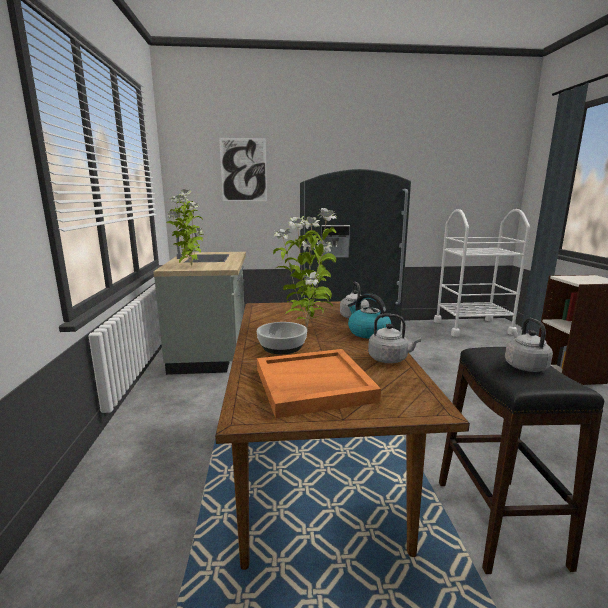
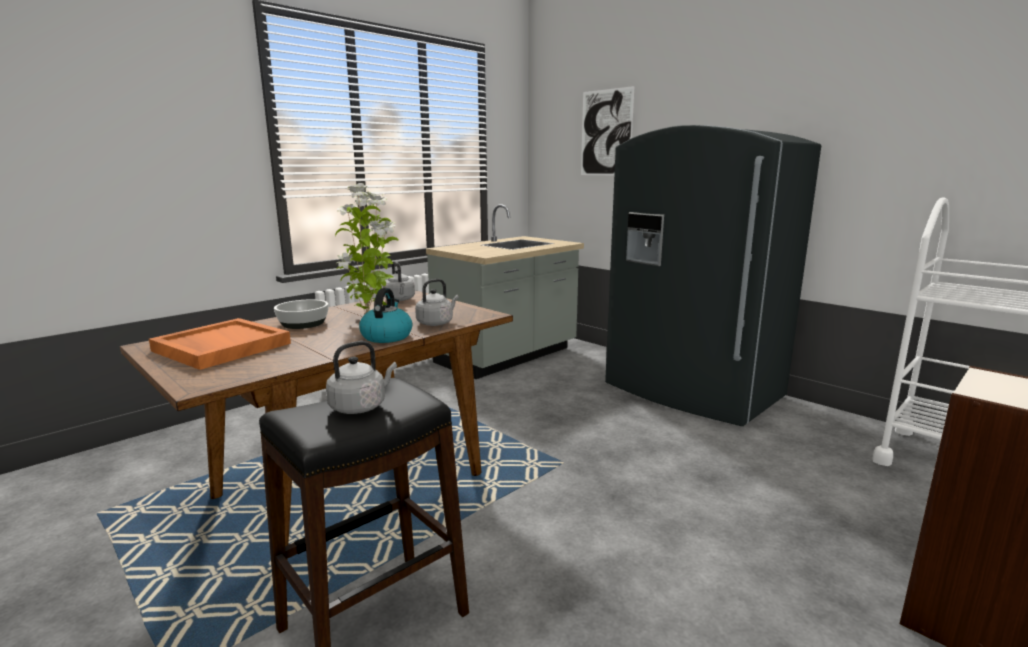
camera: 50 degrees right, 0 degrees up
(190, 266) = (465, 249): potted plant -> none
(390, 359) = (312, 356): grey kettle -> grey kettle (400, 299)

